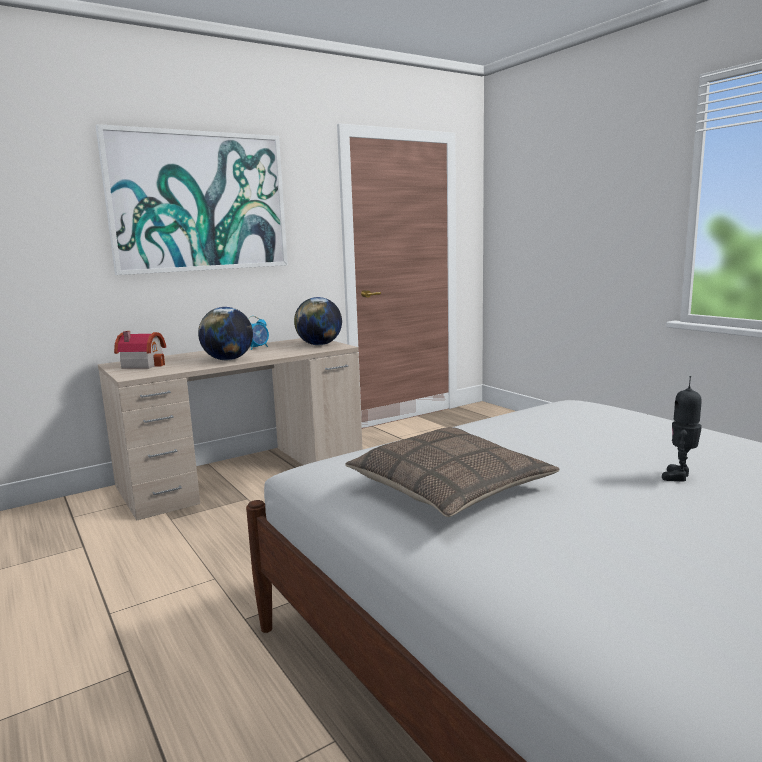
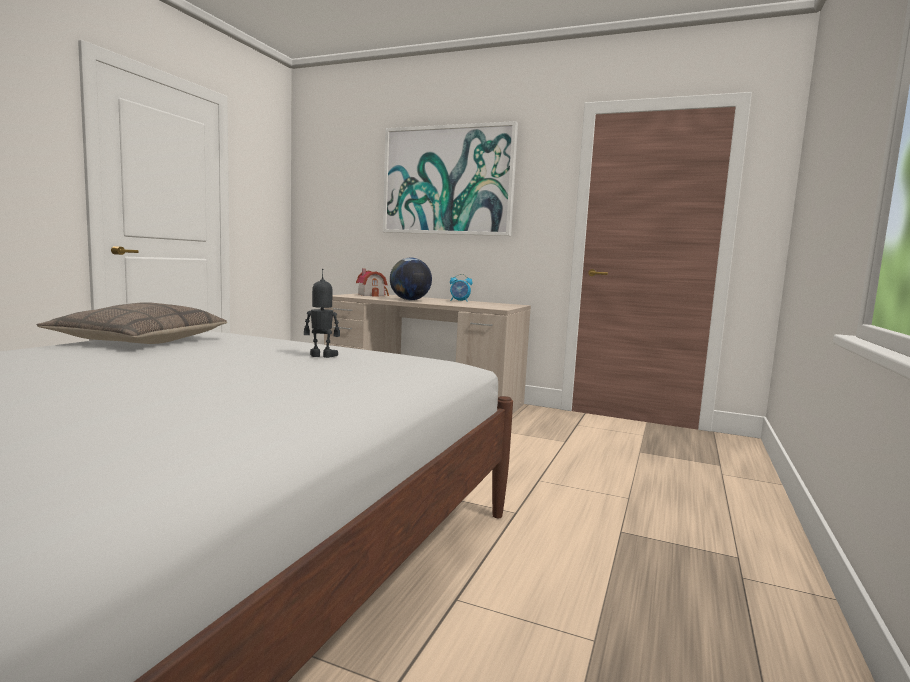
camera: 55 degrees right, 5 degrees down
(319, 345) = (495, 306): globe -> none
(680, 477) = (168, 374): toy robot -> toy robot (321, 356)

